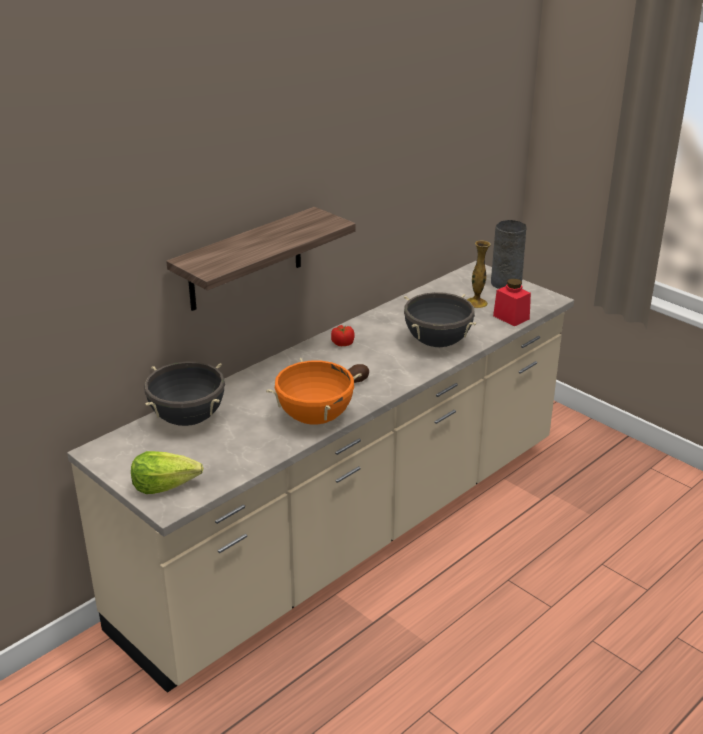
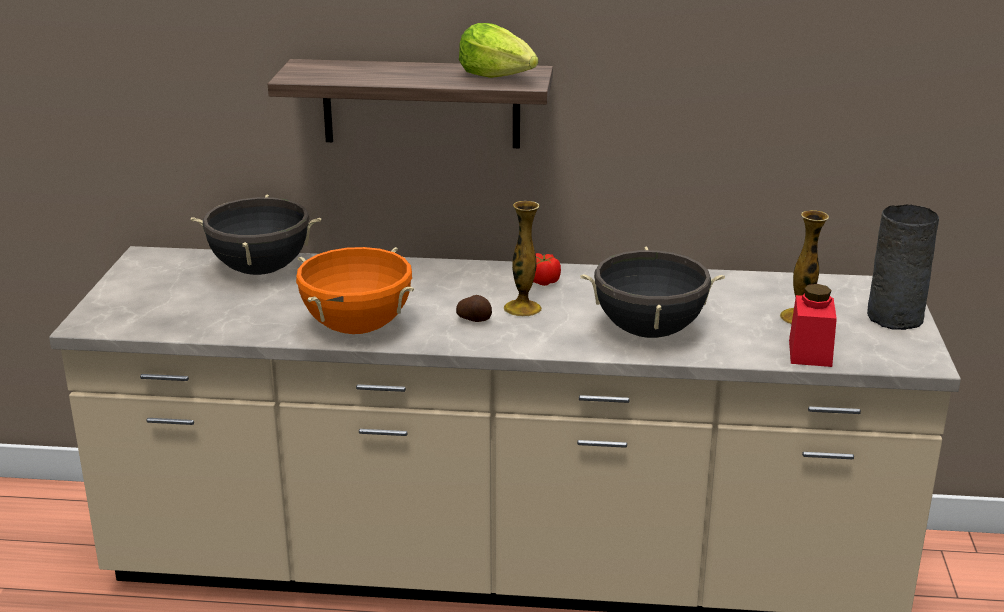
camera: 50 degrees right, 5 degrees down
(165, 485) = (124, 307): lettuce -> lettuce (498, 77)
(364, 362) = (522, 308): none -> vase

